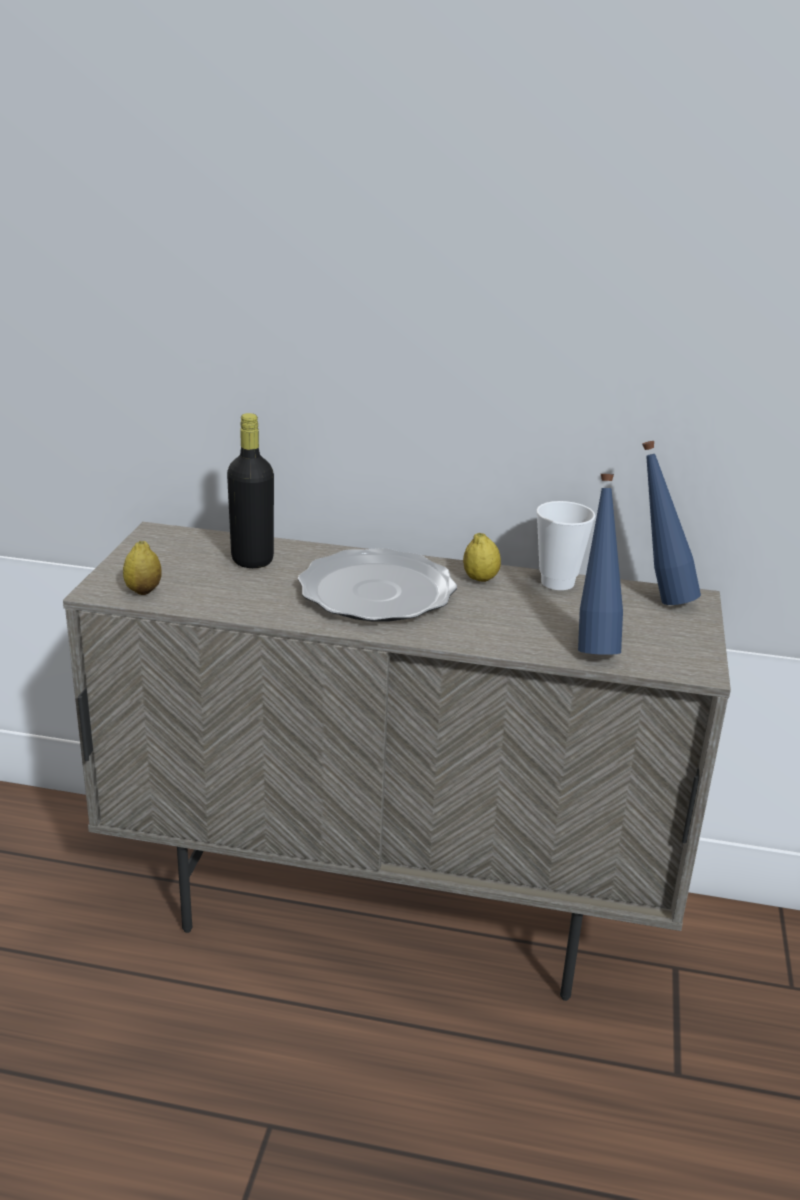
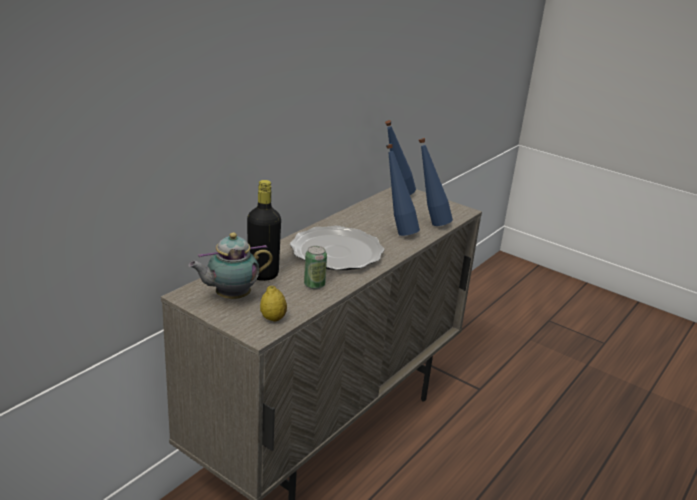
camera: 65 degrees left, 0 degrees up
(175, 555) = (230, 297): none -> teapot
(259, 597) = (314, 285): none -> can
(480, 579) = (345, 224): lemon -> none
(514, 623) = (397, 231): none -> blue bottle
(557, 582) = (364, 209): cup -> none

